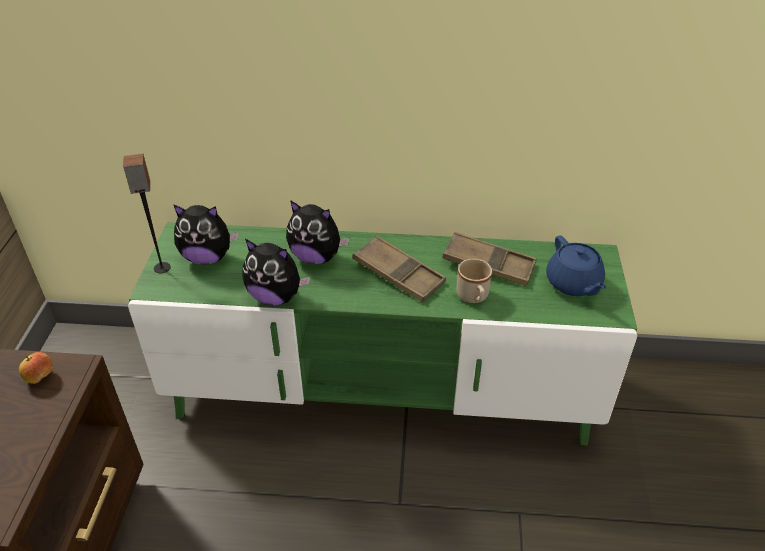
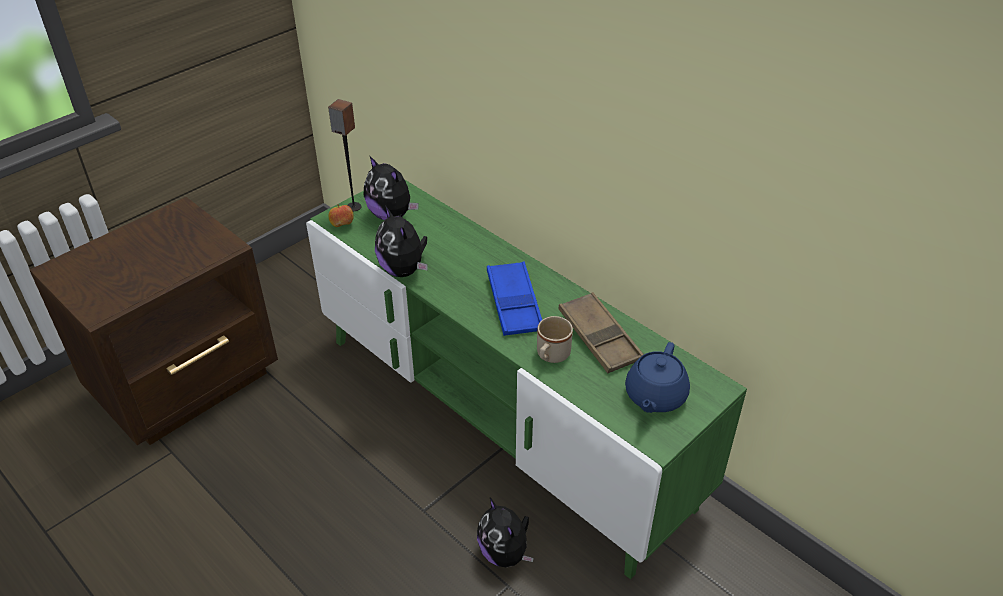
camera: 40 degrees right, 0 degrees up
(40, 377) = (204, 241): apple -> apple (342, 225)
(316, 257) = (468, 256): plush toy -> plush toy (505, 553)
(398, 274) = (514, 303): brown tray -> blue tray

